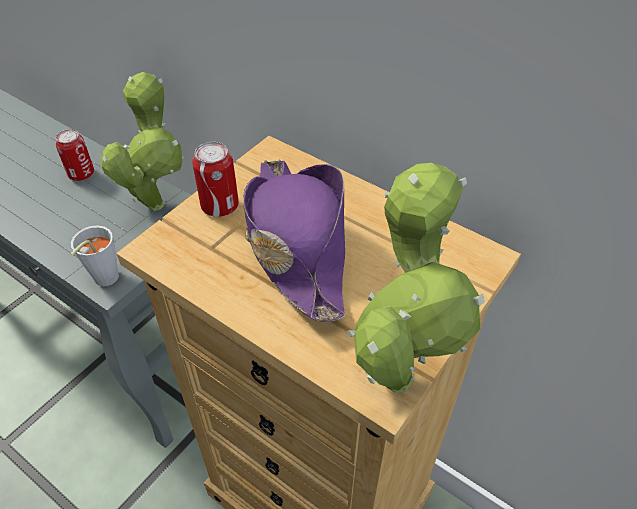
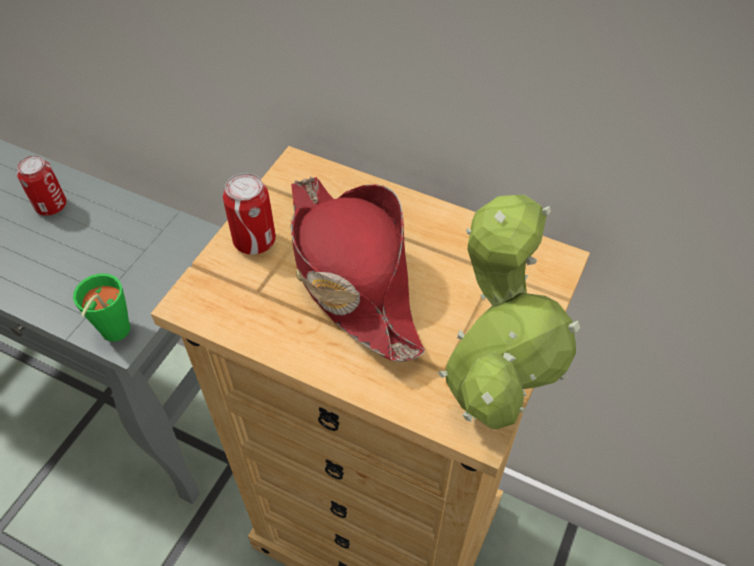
camera: 10 degrees left, 5 degrees up
(103, 281) = (113, 335): grey cup -> green cup
(157, 200) = (153, 227): potted plant -> none
(296, 243) = (350, 273): purple hat -> red hat

